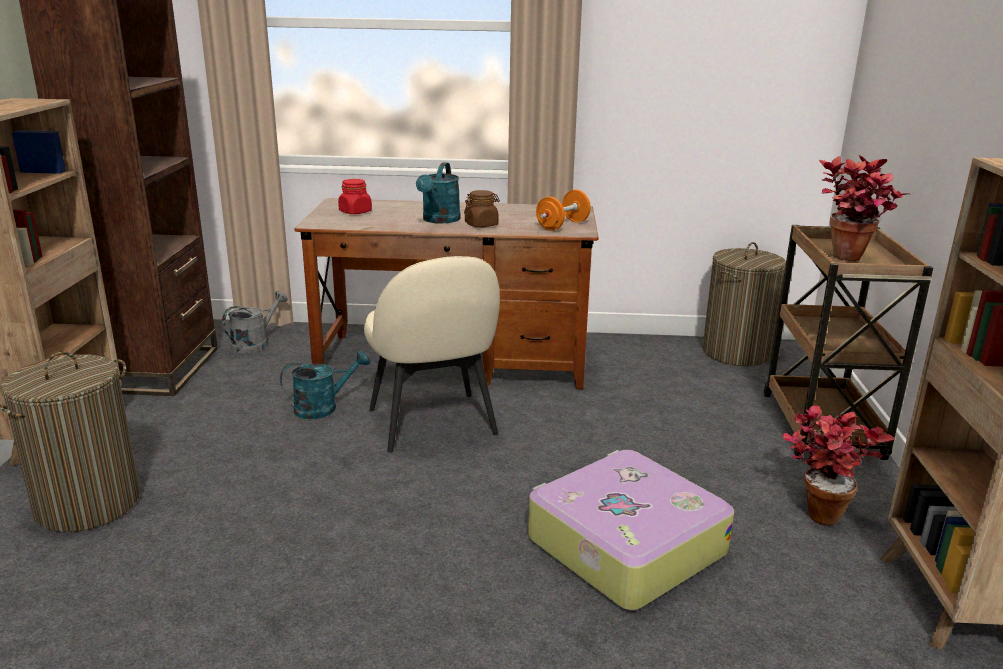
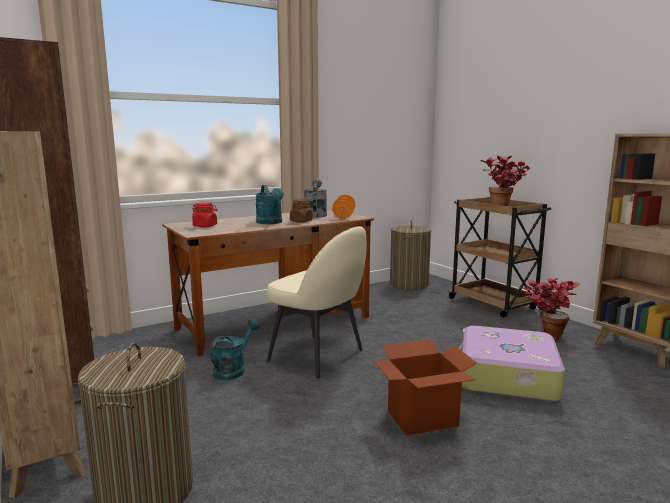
camera: 35 degrees left, 10 degrees down
(255, 344) = (114, 349): grey watering can -> grey watering can (315, 215)
(419, 550) = (422, 418): none -> cardboard box

